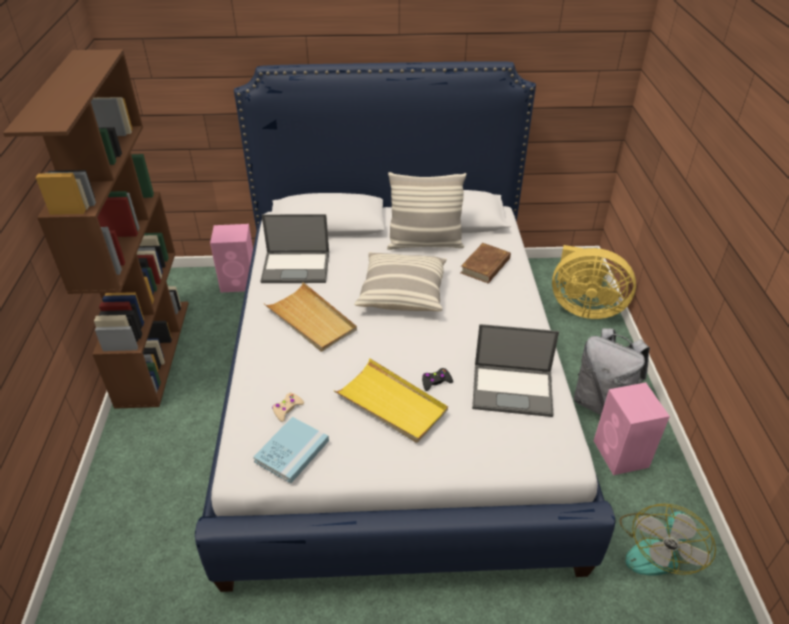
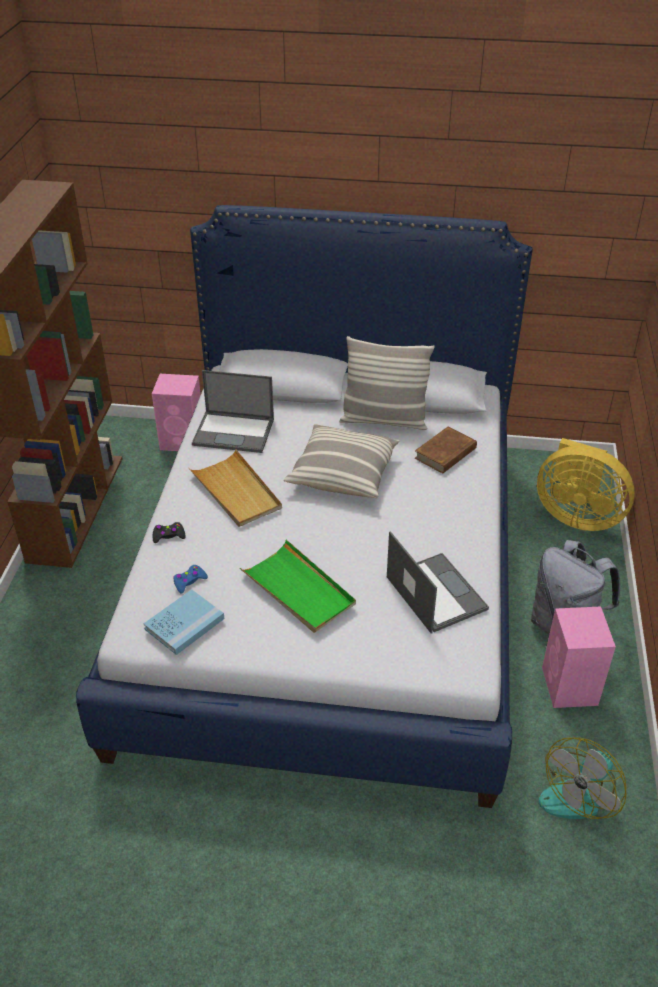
camera: 10 degrees right, 0 degrees up
(287, 409) = (189, 581): beige game controller -> blue game controller
(391, 403) = (299, 590): yellow tray -> green tray
(436, 382) = (353, 574): black game controller -> black game controller (168, 535)
(513, 389) = (435, 592): laptop -> laptop turned 135 degrees counterclockwise

